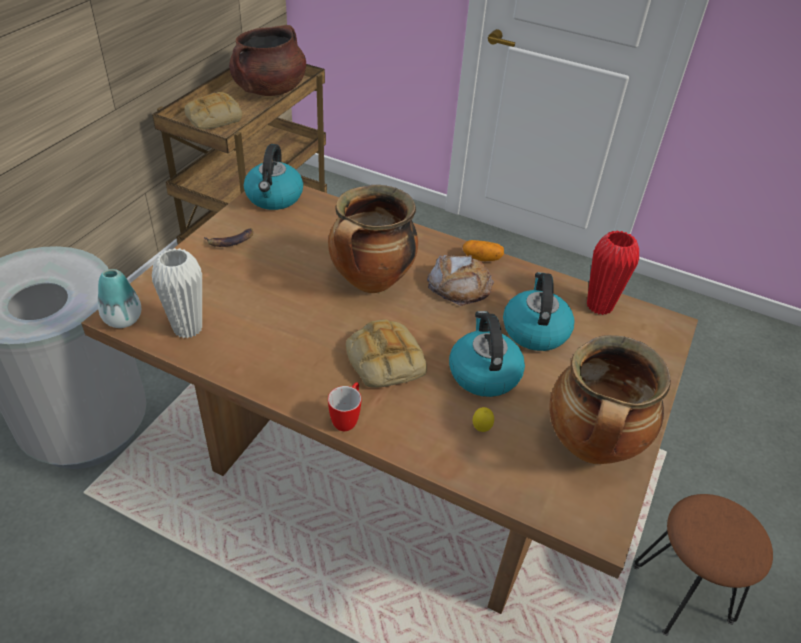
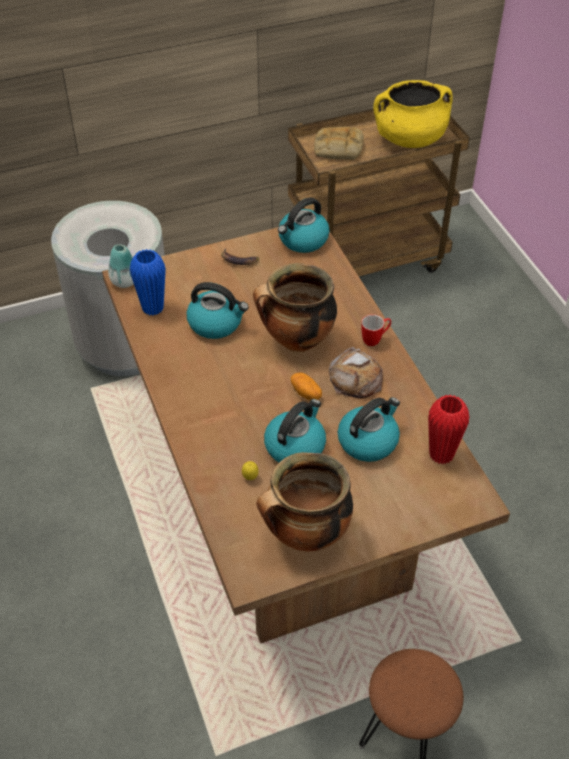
camera: 45 degrees right, 5 degrees up
(188, 328) = (153, 308): white vase -> blue vase
(269, 90) = (409, 138): brown cooking pot -> yellow cooking pot
(275, 307) = (216, 323): none -> kettle
(347, 418) = (181, 419): mug -> mug (375, 339)
(383, 359) = (243, 397): bread -> none
(481, 258) = (398, 367): potato -> potato (306, 393)

